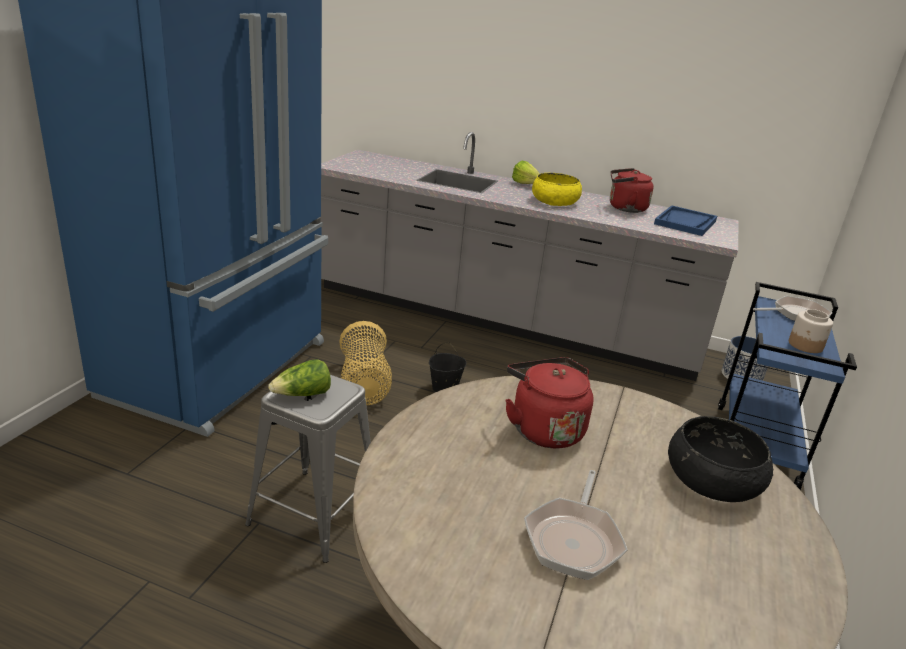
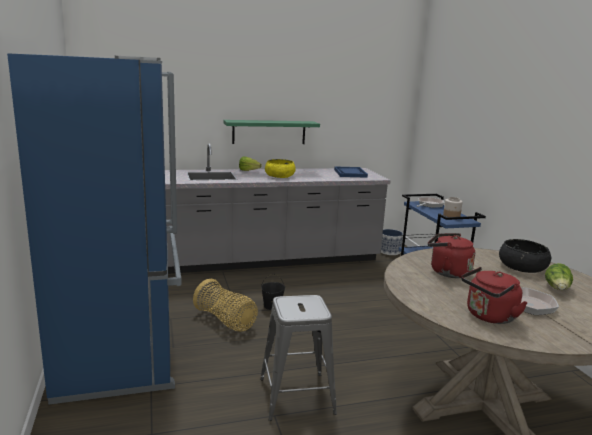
camera: 35 degrees left, 10 degrees down
(302, 395) = (297, 309): lettuce -> lettuce (557, 289)
(573, 129) = (269, 132): none -> green shelf
(624, 208) = (314, 172): red kettle -> red kettle (489, 317)

